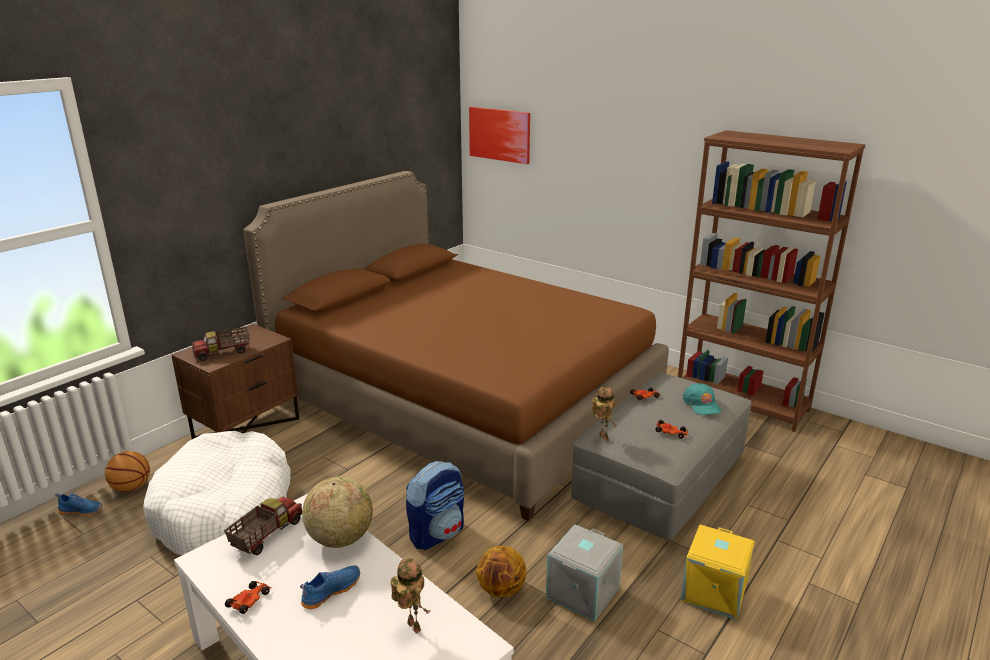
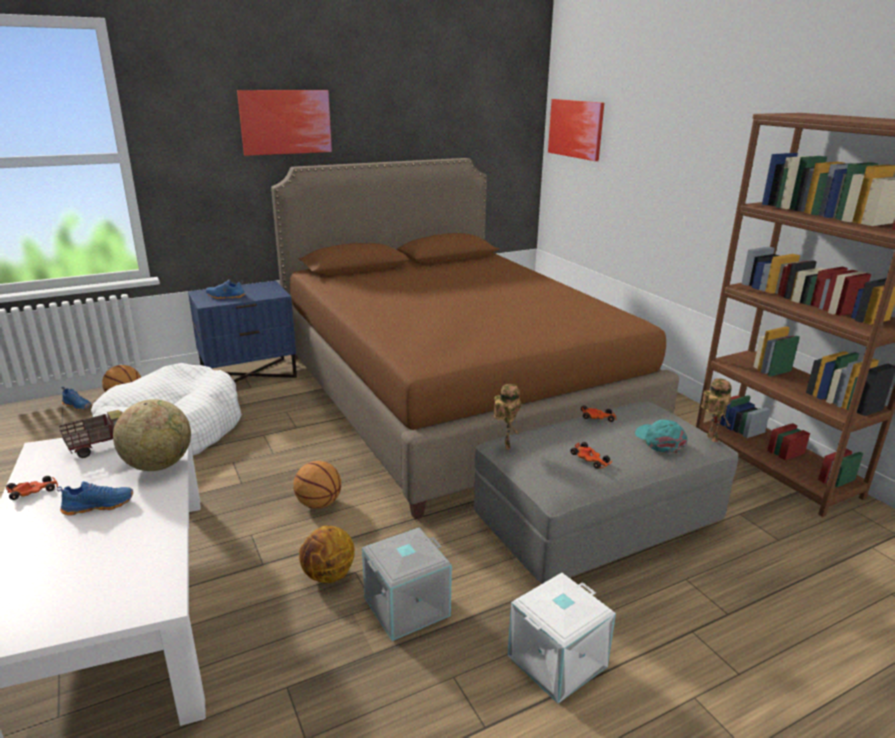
camera: 25 degrees right, 0 degrees up
(223, 353) = (225, 297): toy truck -> blue shoe
(246, 428) = (249, 374): brown nightstand -> blue nightstand
(250, 161) = (285, 122): none -> picture
(411, 627) = (123, 560): toy robot -> toy robot (710, 438)
(437, 533) = (319, 504): backpack -> basketball
(701, 404) = (659, 441): turquoise cap -> turquoise cap turned 150 degrees clockwise
(715, 592) = (557, 662): yellow storage box -> white storage box

